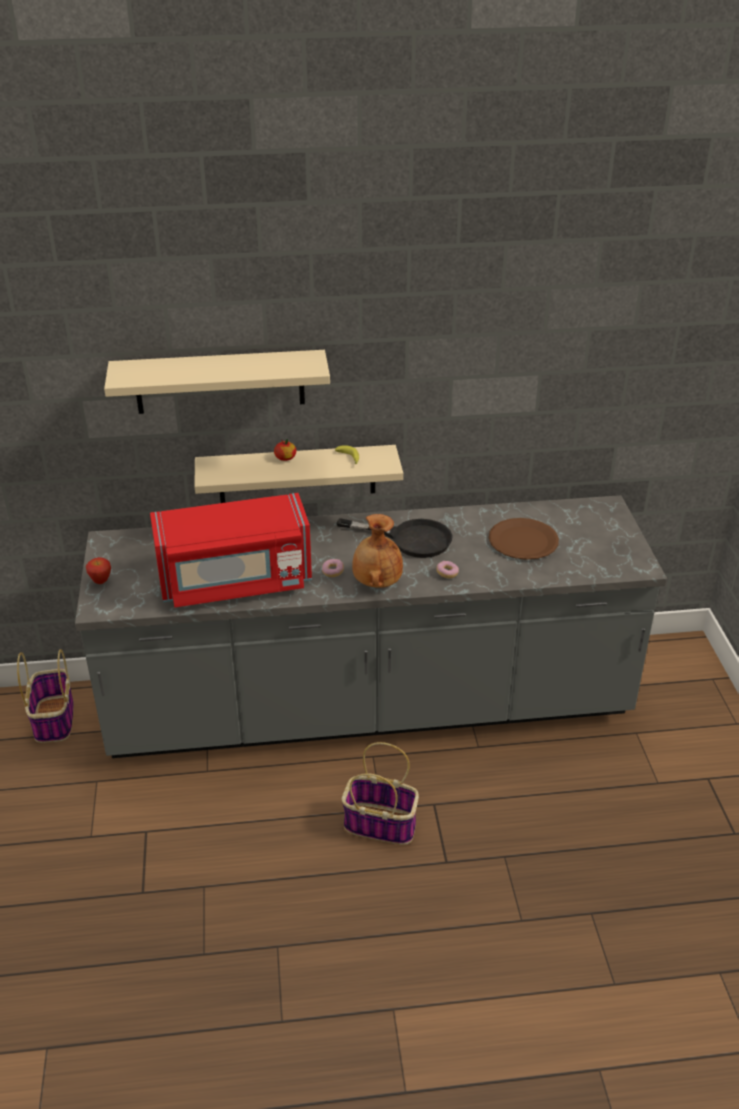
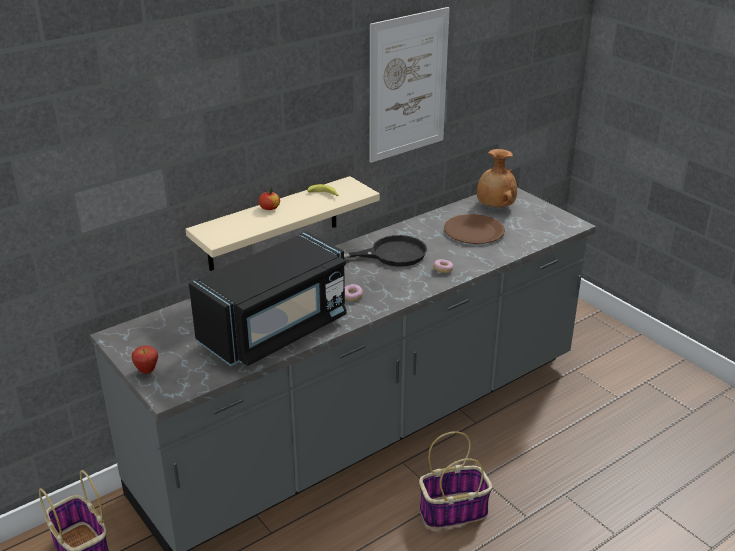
camera: 30 degrees left, 5 degrees down
(220, 381) = (205, 144): beige shelf -> none
(235, 581) = (275, 330): red microwave -> black microwave
(376, 582) = (395, 293): brown vase -> brown vase (494, 206)
(478, 362) = (408, 85): none -> picture

